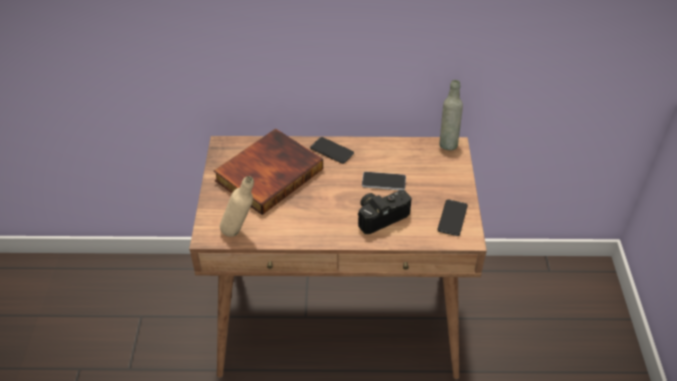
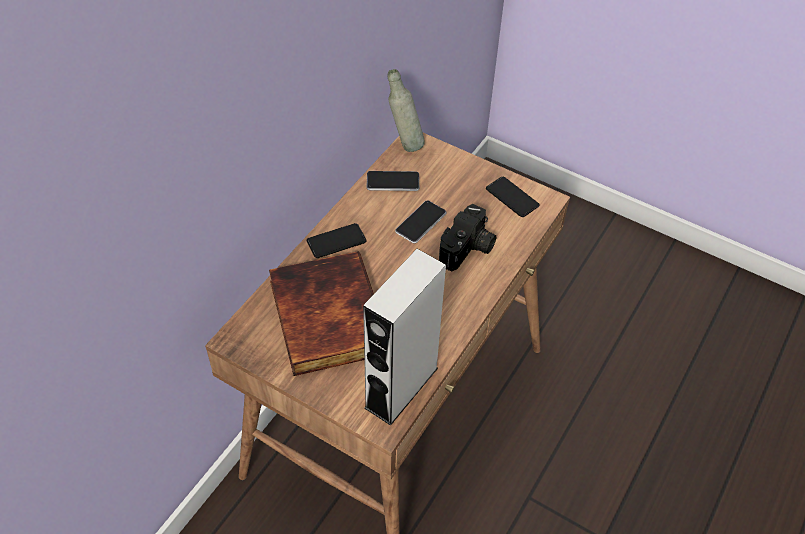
camera: 60 degrees left, 5 degrees up
(240, 232) = (401, 387): beige bottle -> grey speaker
(380, 215) = (468, 250): camera -> camera turned 150 degrees counterclockwise
(407, 152) = (393, 182): none -> phone

